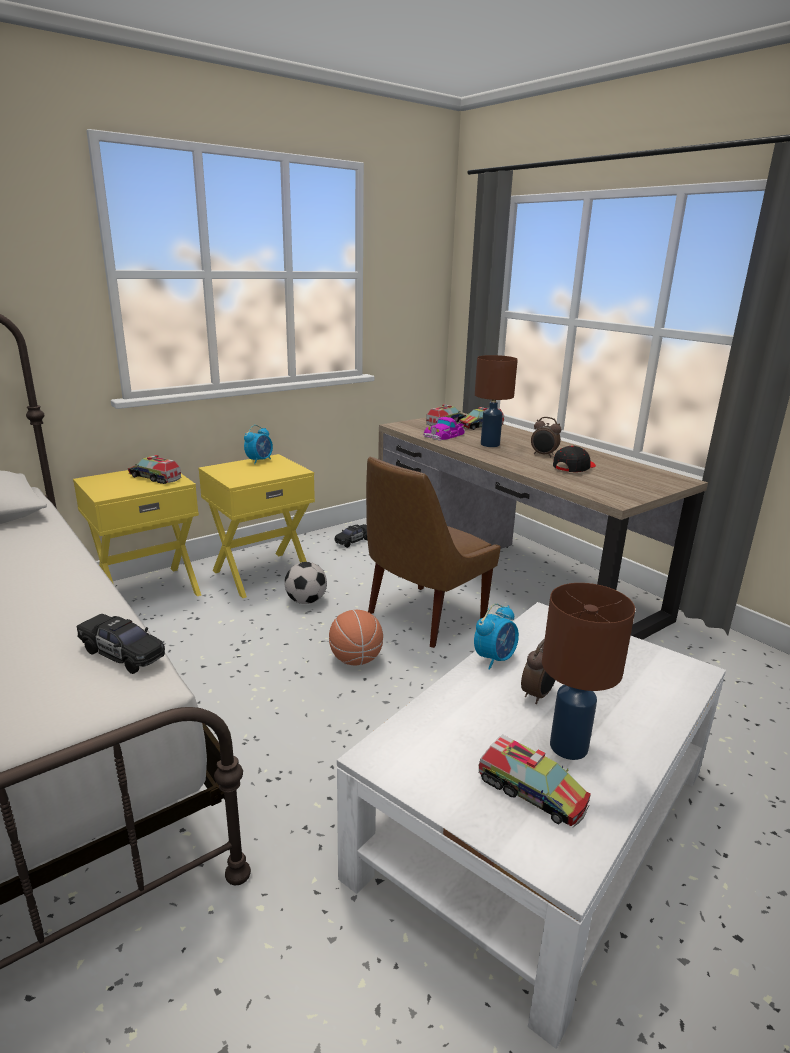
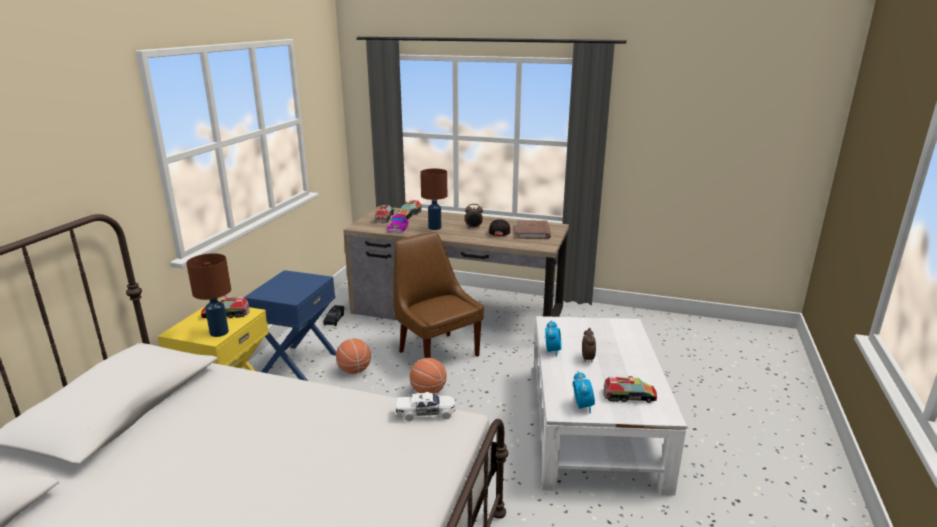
camera: 35 degrees left, 0 degrees up
(123, 654) = (425, 413): black toy car -> white toy car
(259, 460) = (280, 279): alarm clock -> alarm clock (582, 406)
(261, 573) = (298, 364): yellow nightstand -> blue nightstand
(306, 601) = (354, 370): football -> basketball
(423, 617) = (437, 352): brown chair -> brown chair turned 135 degrees clockwise
(567, 746) = (621, 374): brown table lamp -> brown table lamp (218, 332)
(627, 478) = (533, 232): none -> brown book

